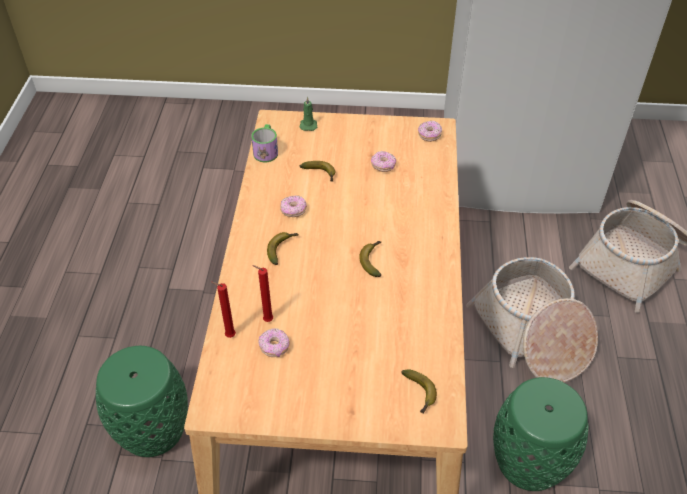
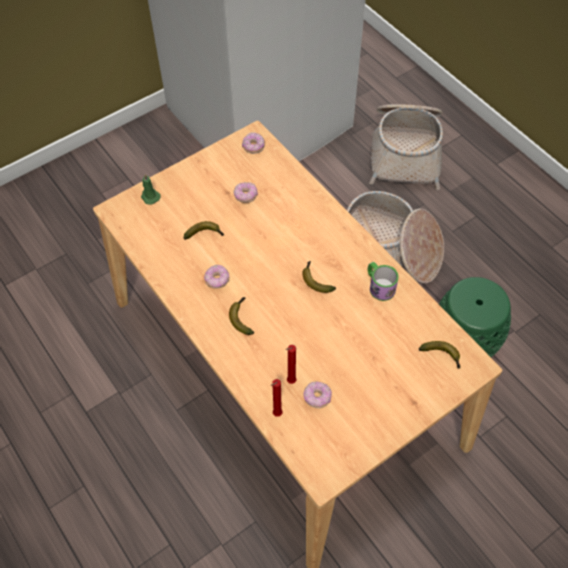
camera: 40 degrees left, 10 degrees up
(152, 429) = (191, 529): green stool -> none
(266, 151) = (140, 242): mug -> mug (379, 286)

